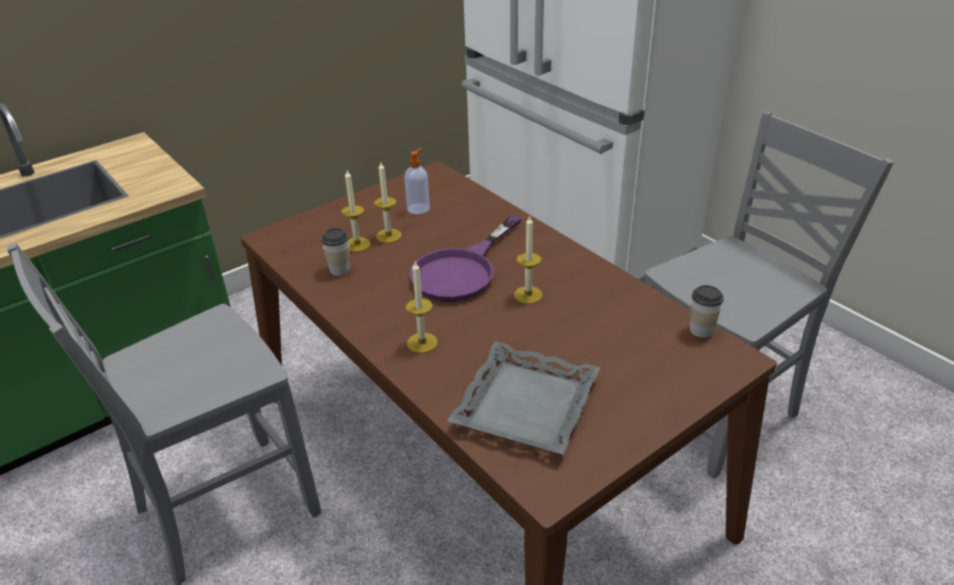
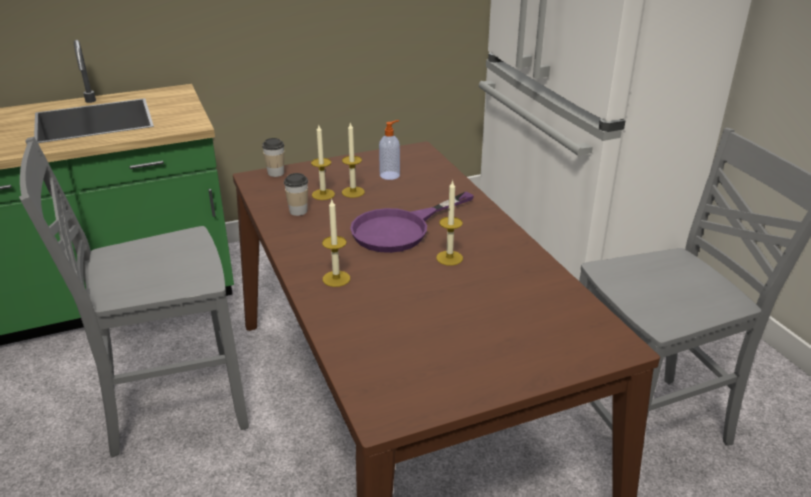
camera: 15 degrees right, 5 degrees down
(525, 405) = (399, 344): grey tray -> none
(701, 330) = (597, 316): cup -> cup (276, 173)

